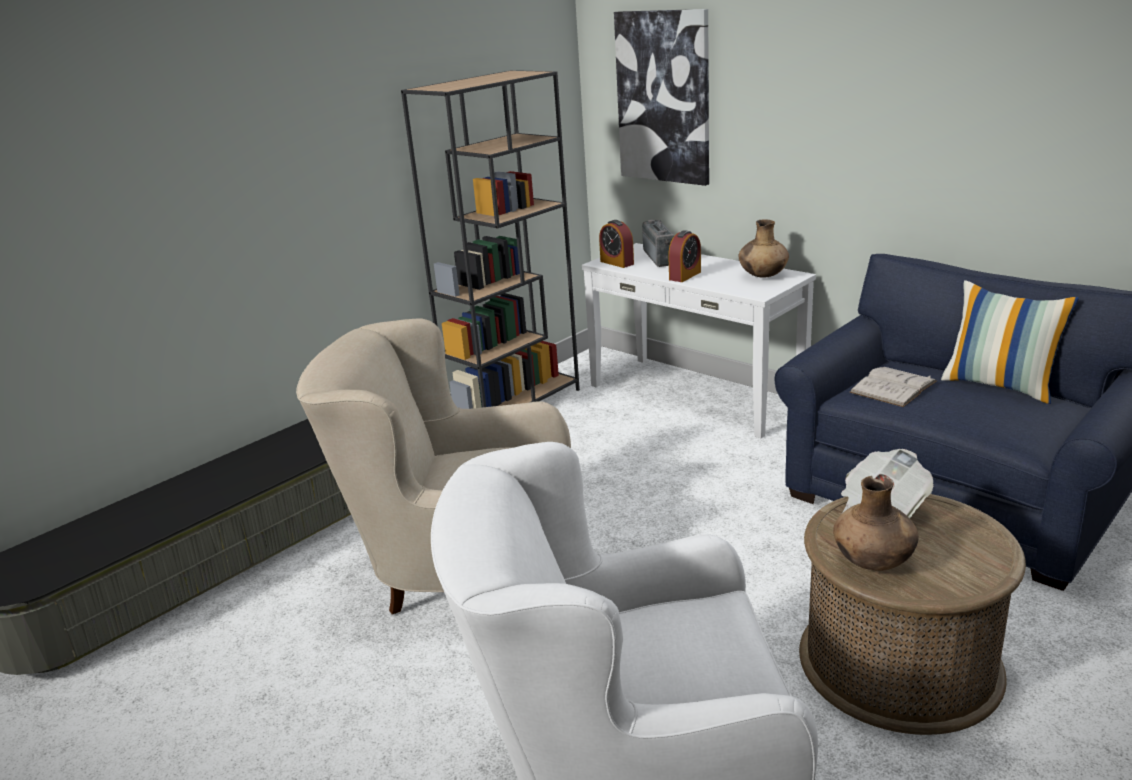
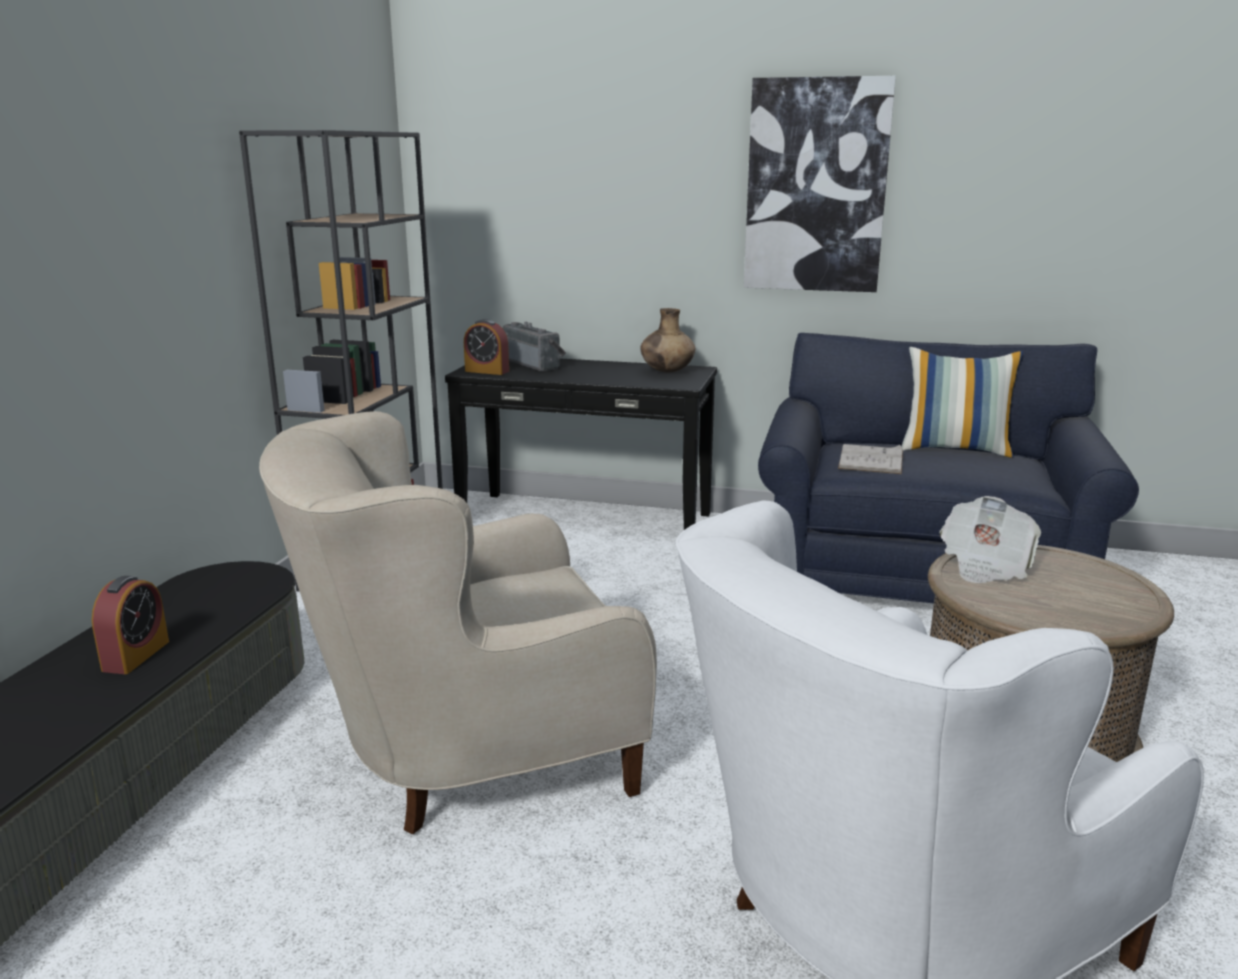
camera: 30 degrees left, 5 degrees down
(663, 97) = (521, 180): picture -> picture (816, 186)
(685, 276) = (583, 376): alarm clock -> alarm clock (136, 656)
(696, 394) = (585, 520): white console table -> black console table
(873, 562) = (1038, 609): brown vase -> none

